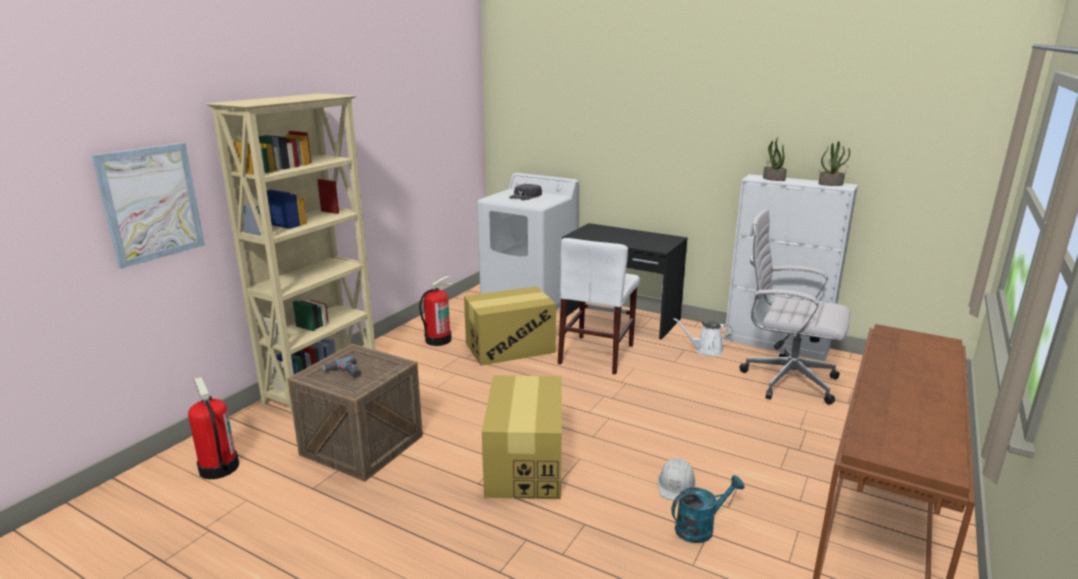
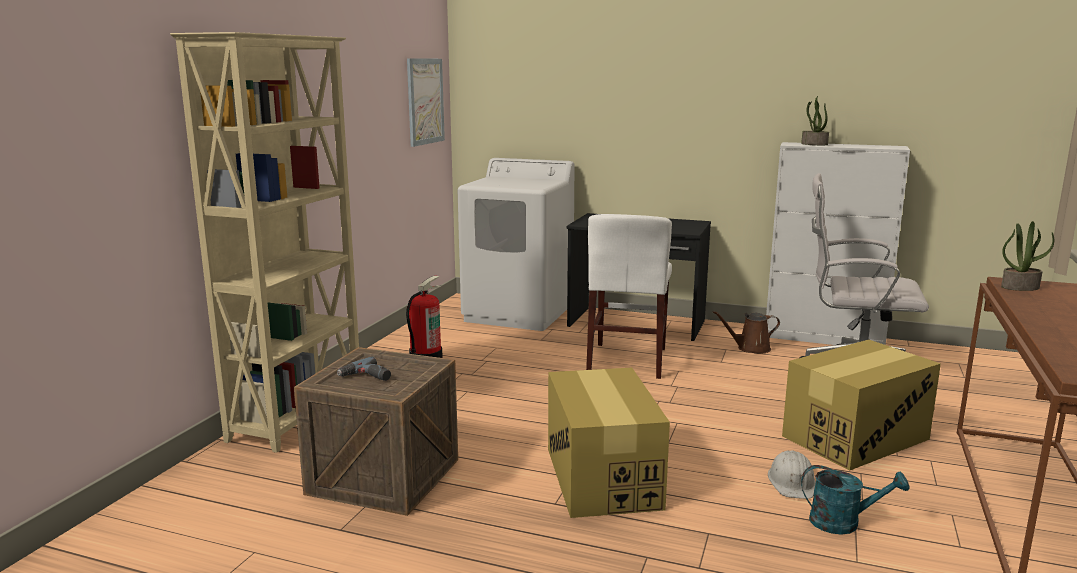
camera: 10 degrees left, 5 degrees down
(151, 203) = (102, 160): picture -> picture (425, 101)
(218, 468) = (196, 519): fire extinguisher -> none
(510, 348) = (520, 360): cardboard box -> cardboard box (855, 437)
(525, 196) = (514, 181): black cap -> none
(700, 527) = (843, 523): turquoise watering can -> turquoise watering can turned 45 degrees clockwise
(706, 350) = (750, 348): white watering can -> brown watering can
(830, 184) = (879, 146): potted plant -> potted plant (1020, 287)

